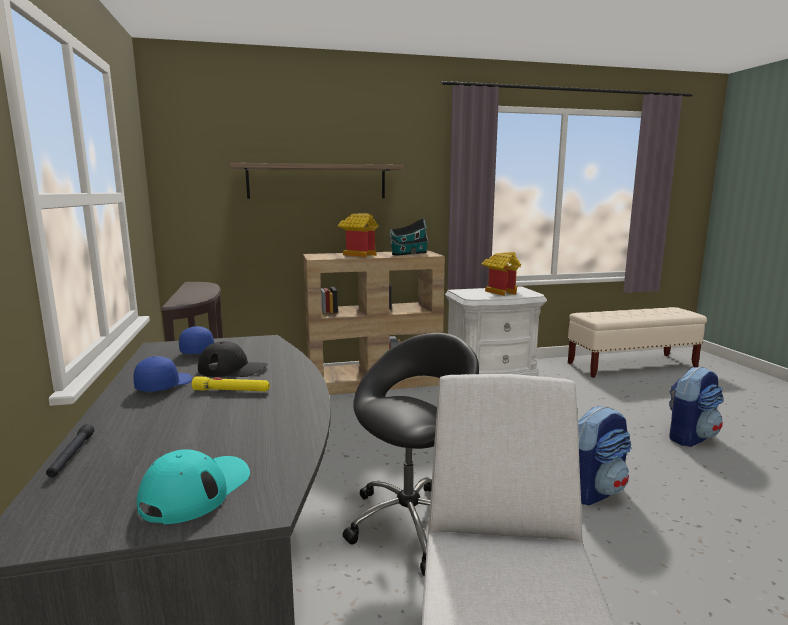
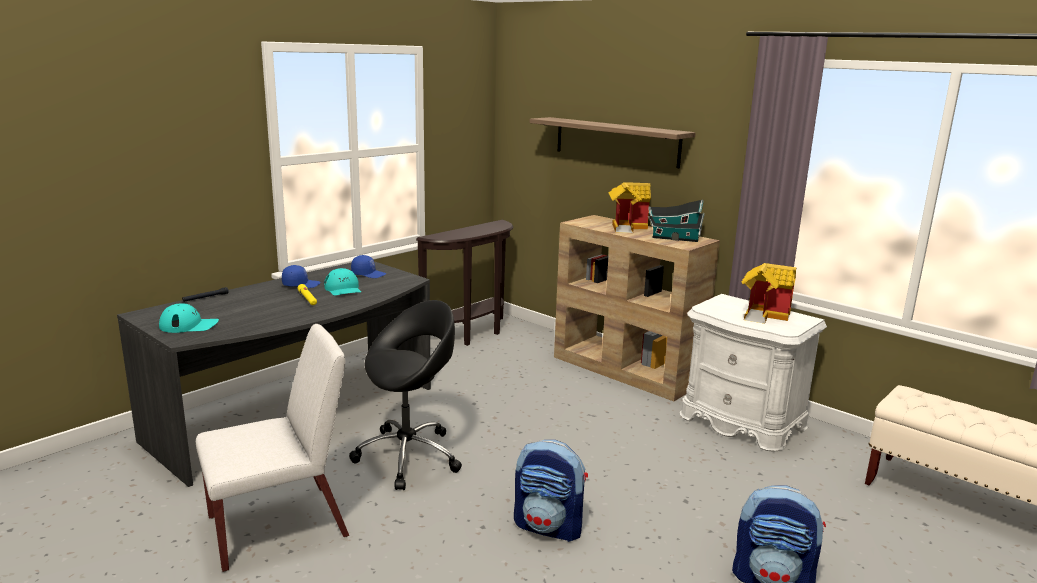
camera: 55 degrees right, 5 degrees up
(233, 369) = (343, 289): black cap -> turquoise cap
(412, 524) = (410, 455): black office chair -> black office chair turned 45 degrees counterclockwise

